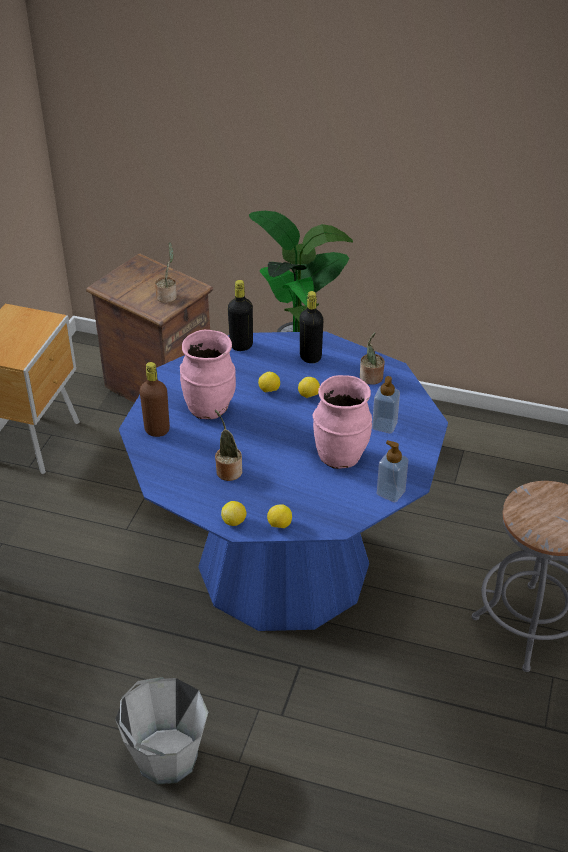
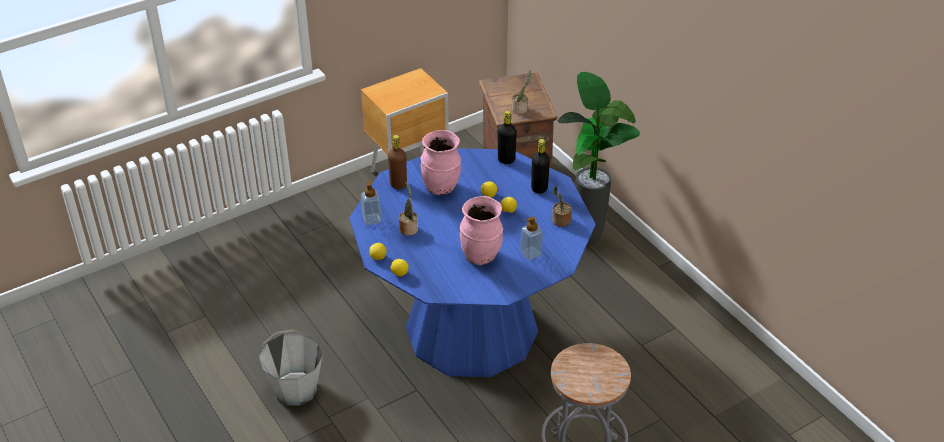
camera: 40 degrees right, 0 degrees up
(390, 493) = (483, 293): soap dispenser -> soap dispenser (372, 219)

